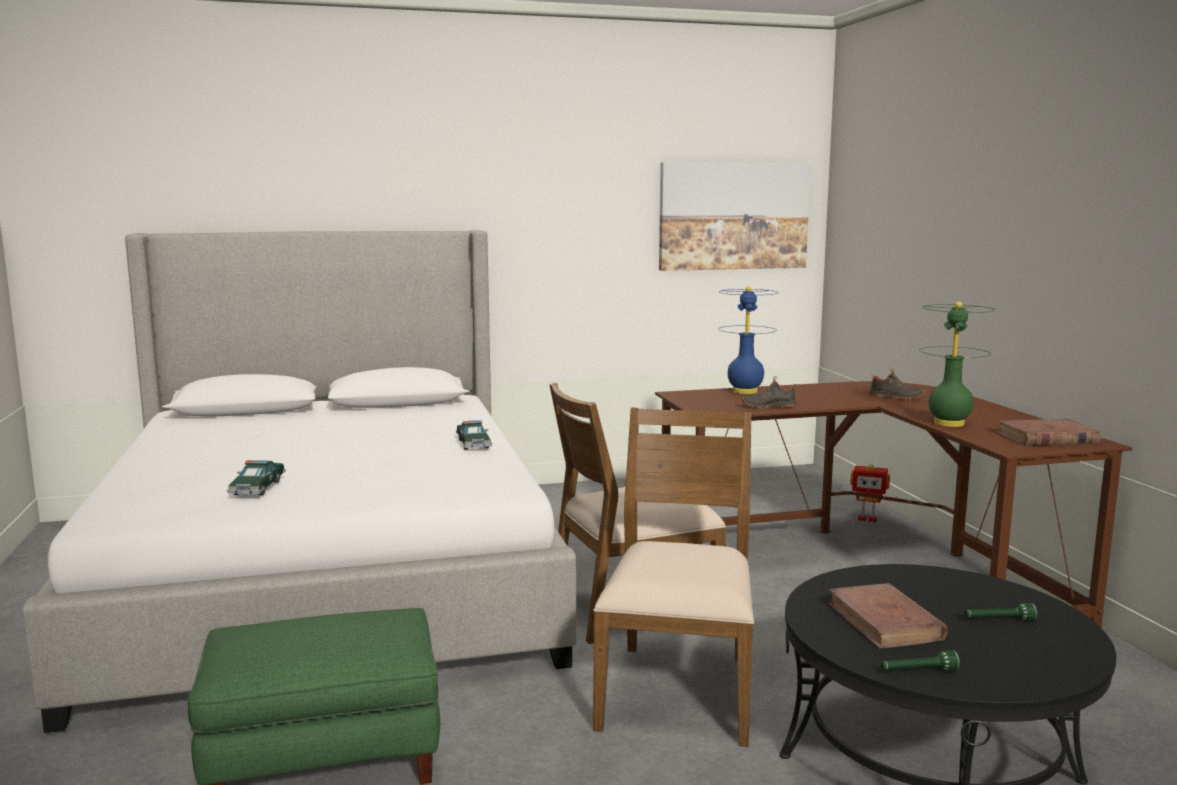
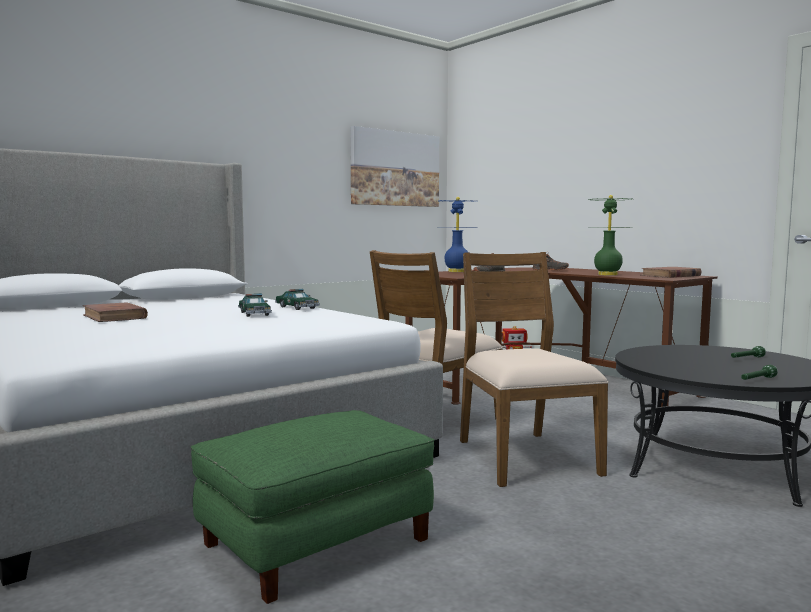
camera: 25 degrees left, 5 degrees down
(258, 487) = (168, 332): toy car -> toy car (254, 314)
(884, 622) = (695, 365): brown book -> brown book (114, 317)

